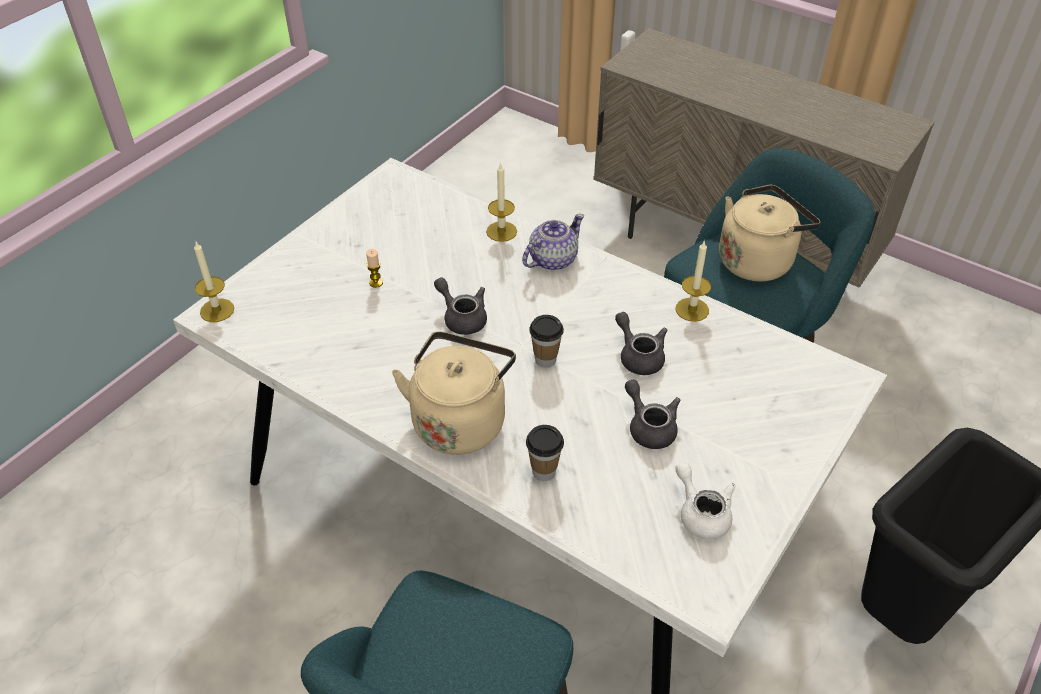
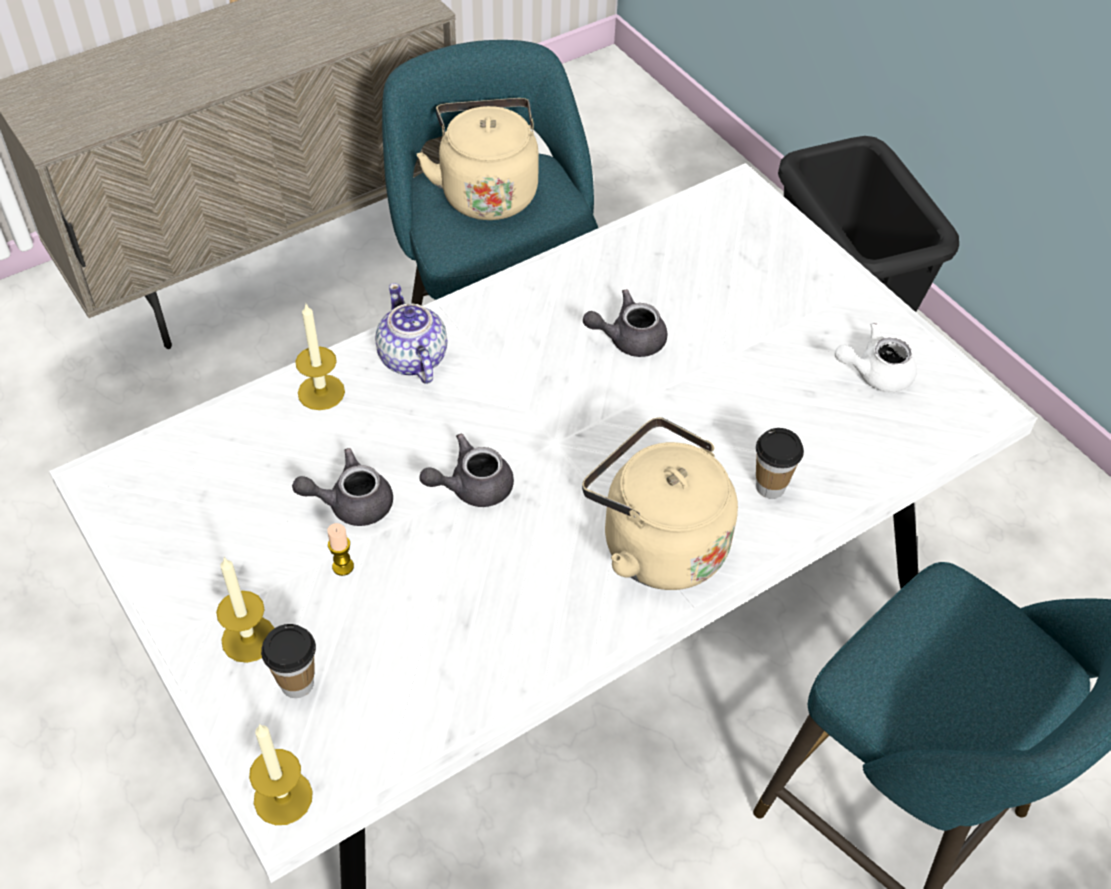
camera: 70 degrees left, 5 degrees up
(545, 360) = (592, 426): cup -> cup (297, 683)
(649, 427) = (741, 370): grey teapot -> grey teapot (351, 503)
(692, 309) = (576, 266): candle -> candle (248, 638)

